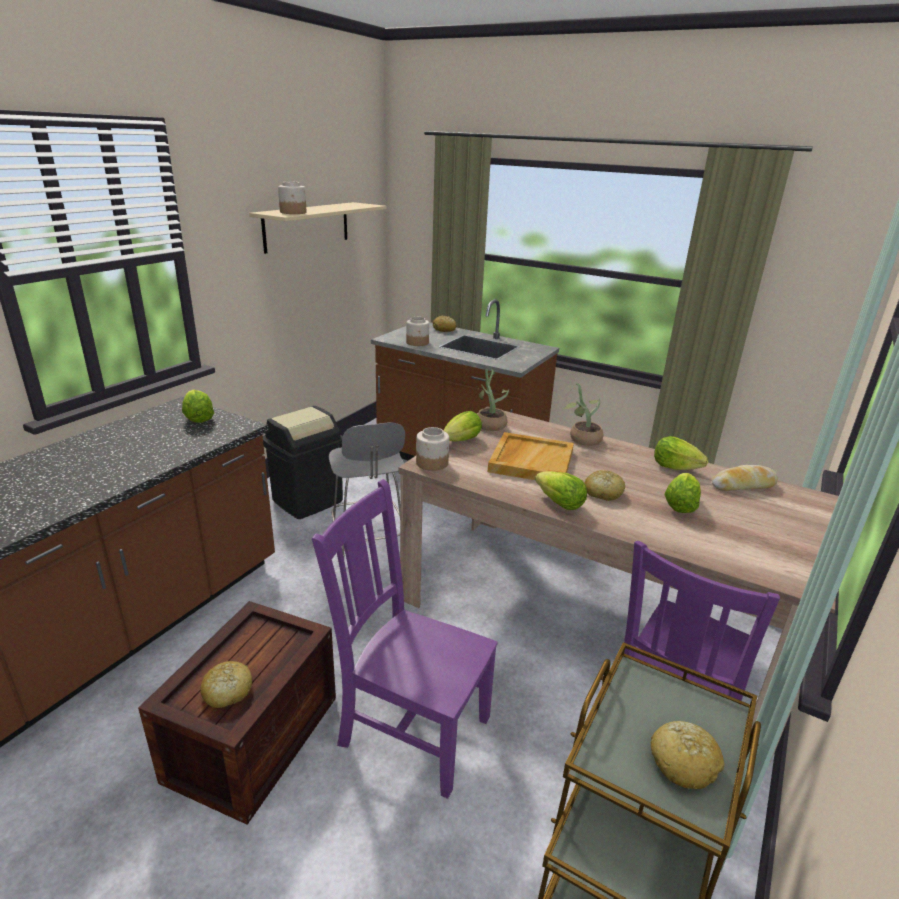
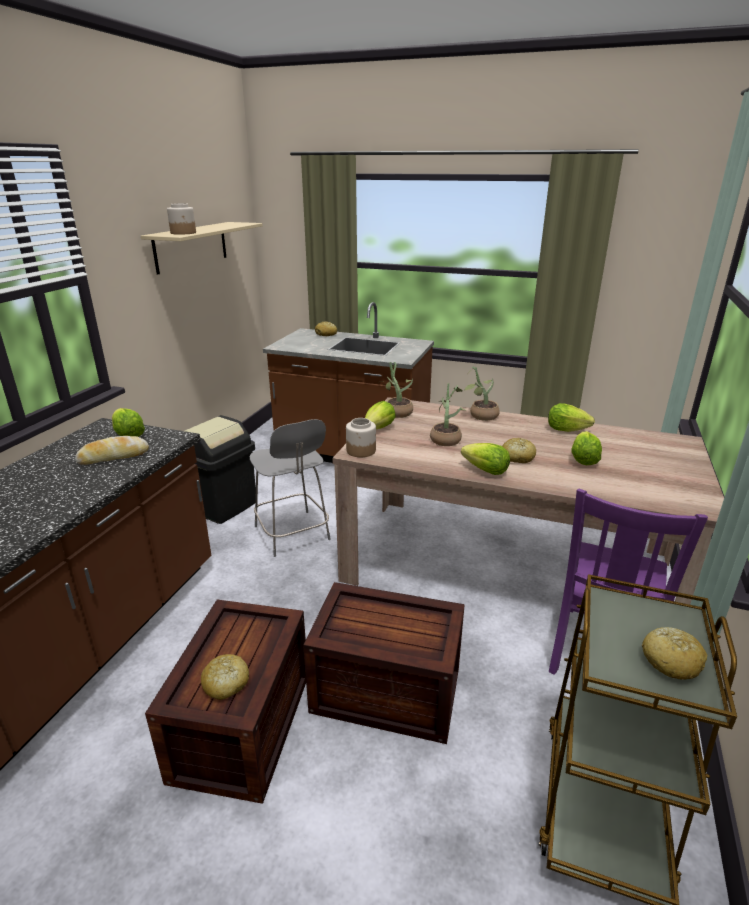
camera: 10 degrees left, 0 degrees up
(410, 728) = (384, 690): purple chair -> crate
(417, 342) = (307, 347): jar -> none
(530, 461) = (446, 439): beige tray -> potted plant
(743, 485) = (625, 437): bread -> bread (113, 457)

